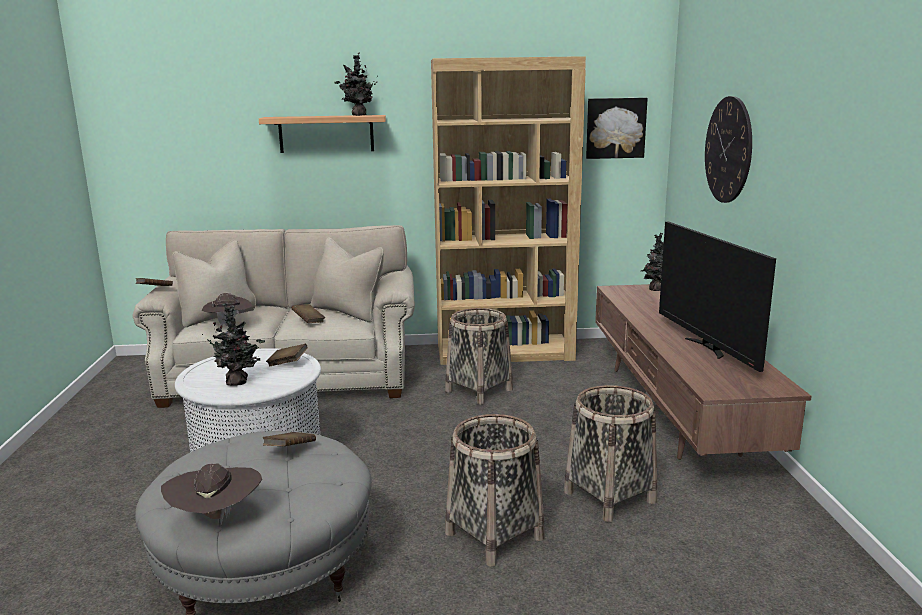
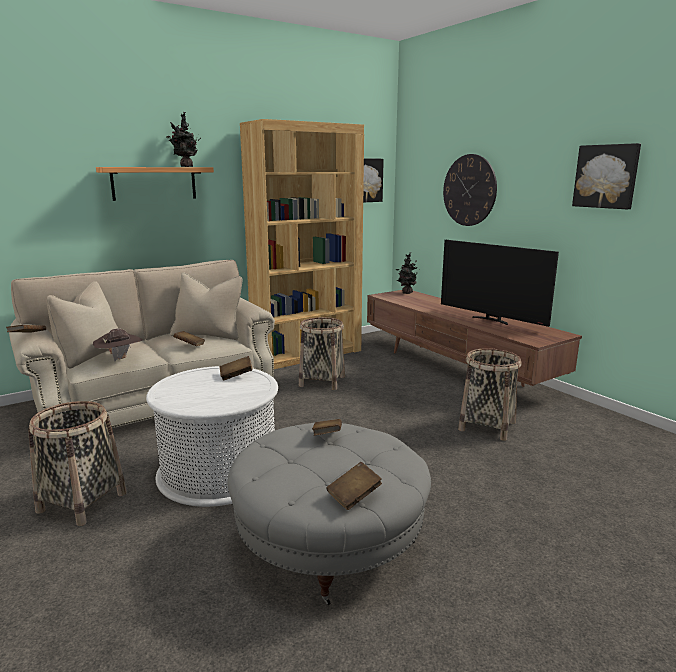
camera: 30 degrees left, 0 degrees up
(217, 518) = (354, 496): brown hat -> brown book
(239, 382) = (218, 396): potted plant -> none
(494, 536) = (454, 468): basket -> basket (82, 502)
(855, 145) = (606, 176): none -> picture

